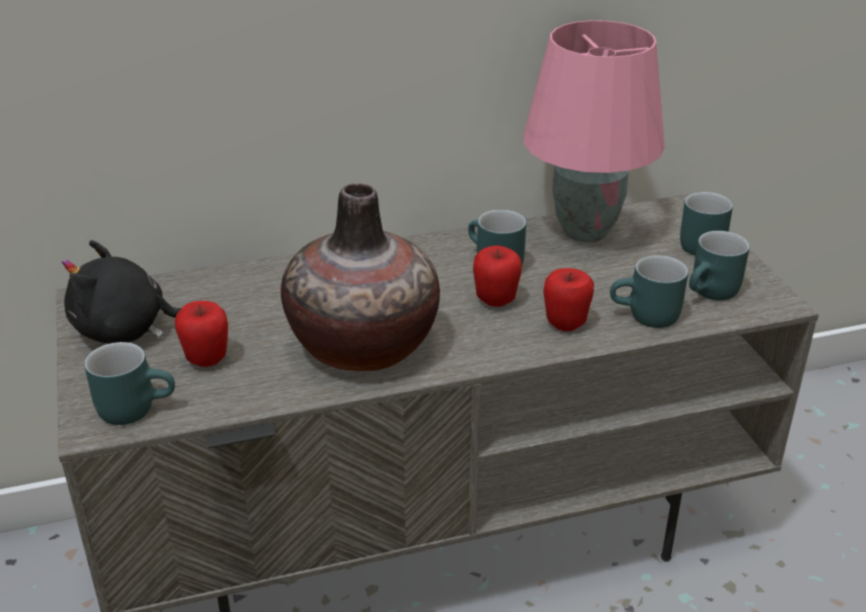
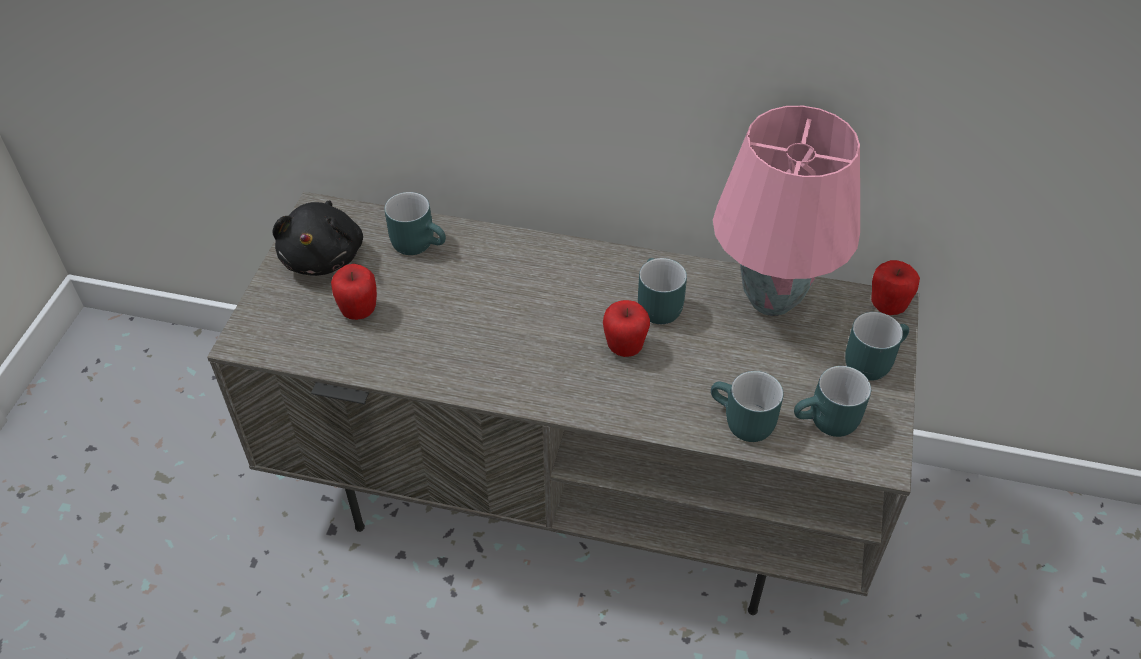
camera: 30 degrees right, 15 degrees up
(127, 330) = (324, 256): black plush toy -> black plush toy turned 120 degrees counterclockwise
(136, 407) = (282, 335): turquoise mug -> turquoise mug (420, 243)
(362, 346) = (481, 349): vase -> none
(565, 324) = (663, 398): apple -> apple (887, 306)

